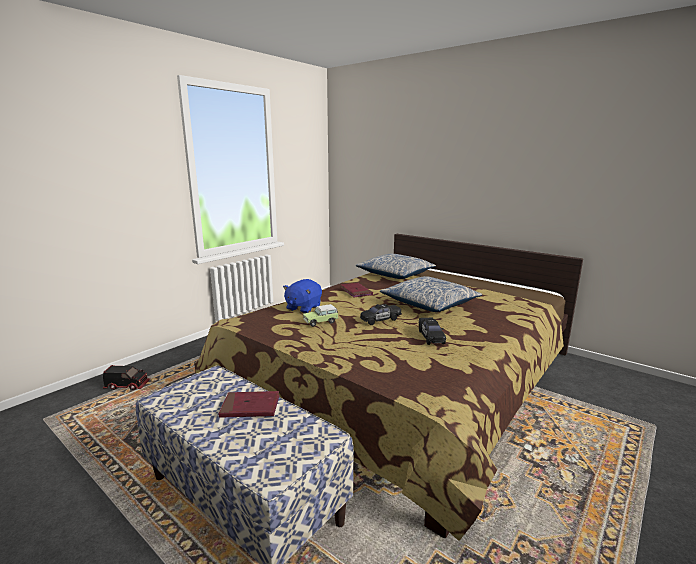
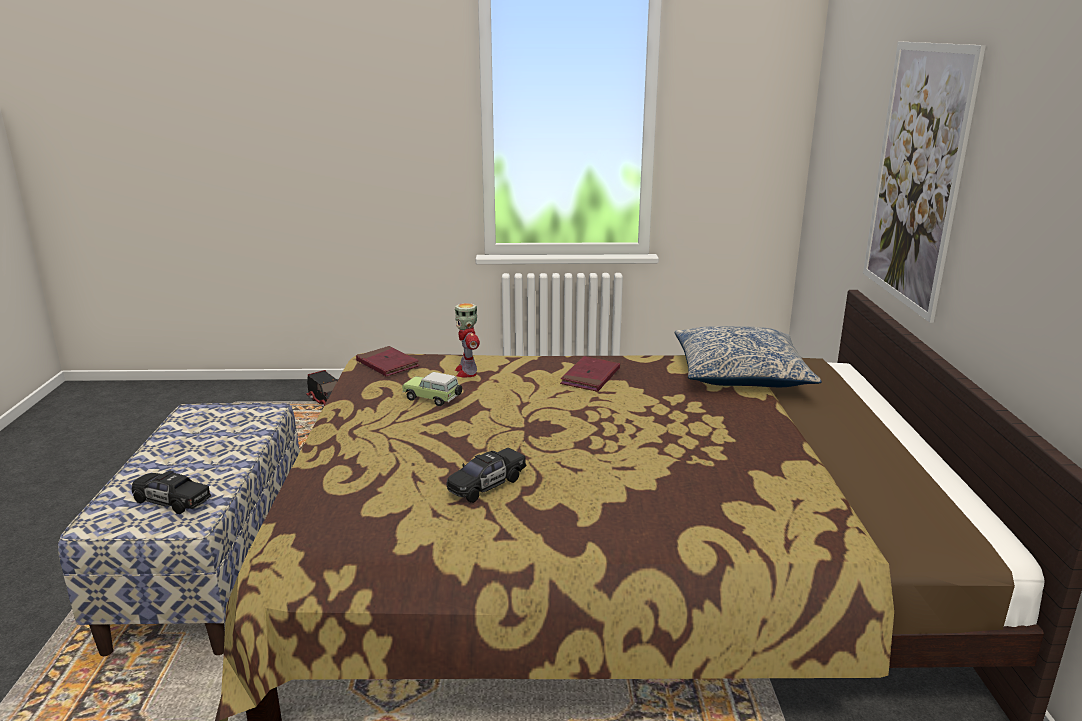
camera: 50 degrees right, 5 degrees up
(250, 407) = (215, 459): red book -> red book (387, 364)
(303, 308) = (467, 371): blue plush toy -> toy robot
(380, 320) = (499, 430): black toy car -> black toy car (172, 501)
(429, 179) = (917, 176): none -> picture
(429, 303) = (635, 442): pillow -> none

